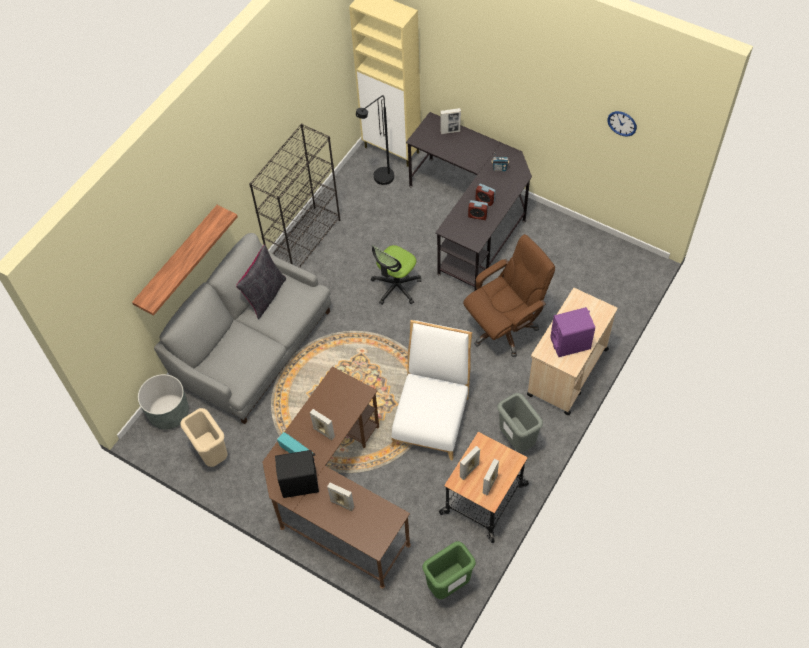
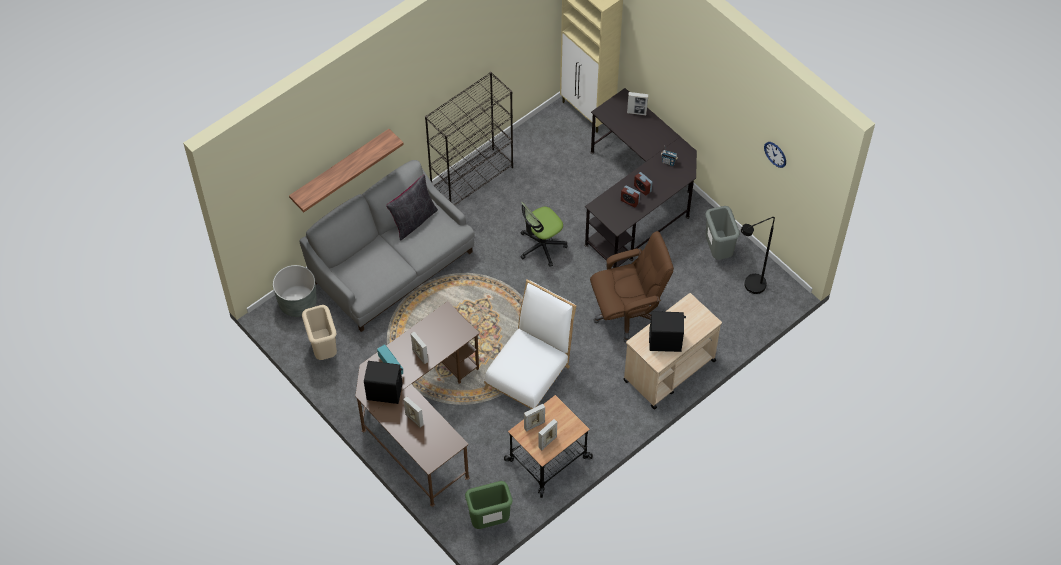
camera: 15 degrees right, 0 degrees up
(380, 180) = (564, 139): black floor lamp -> black floor lamp (750, 288)
(517, 439) = (599, 417): grey trash can -> grey trash can (718, 251)
(570, 343) = (665, 341): purple speaker -> black speaker

